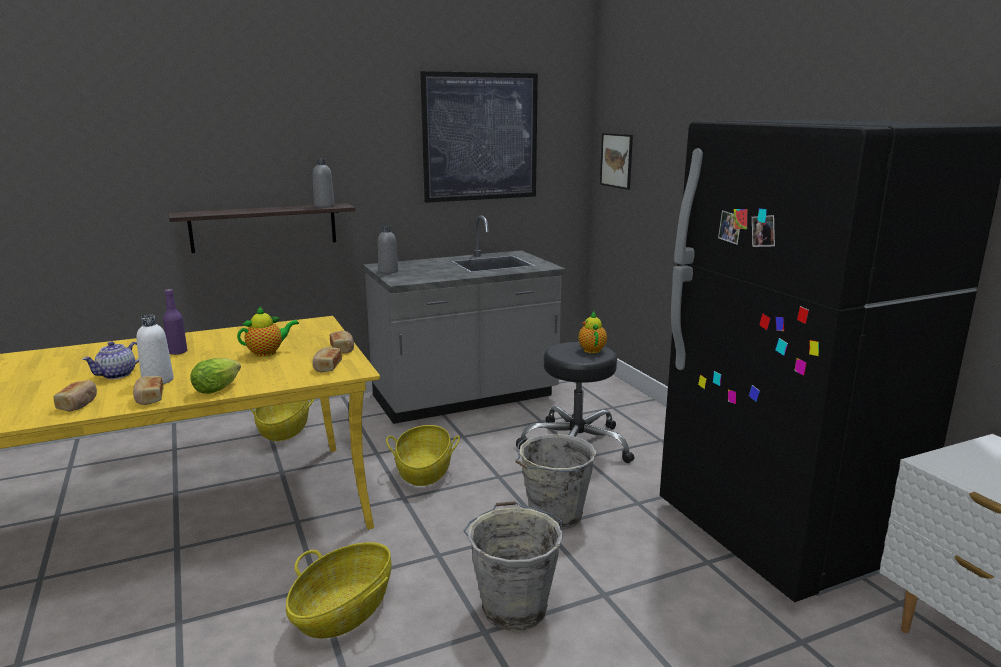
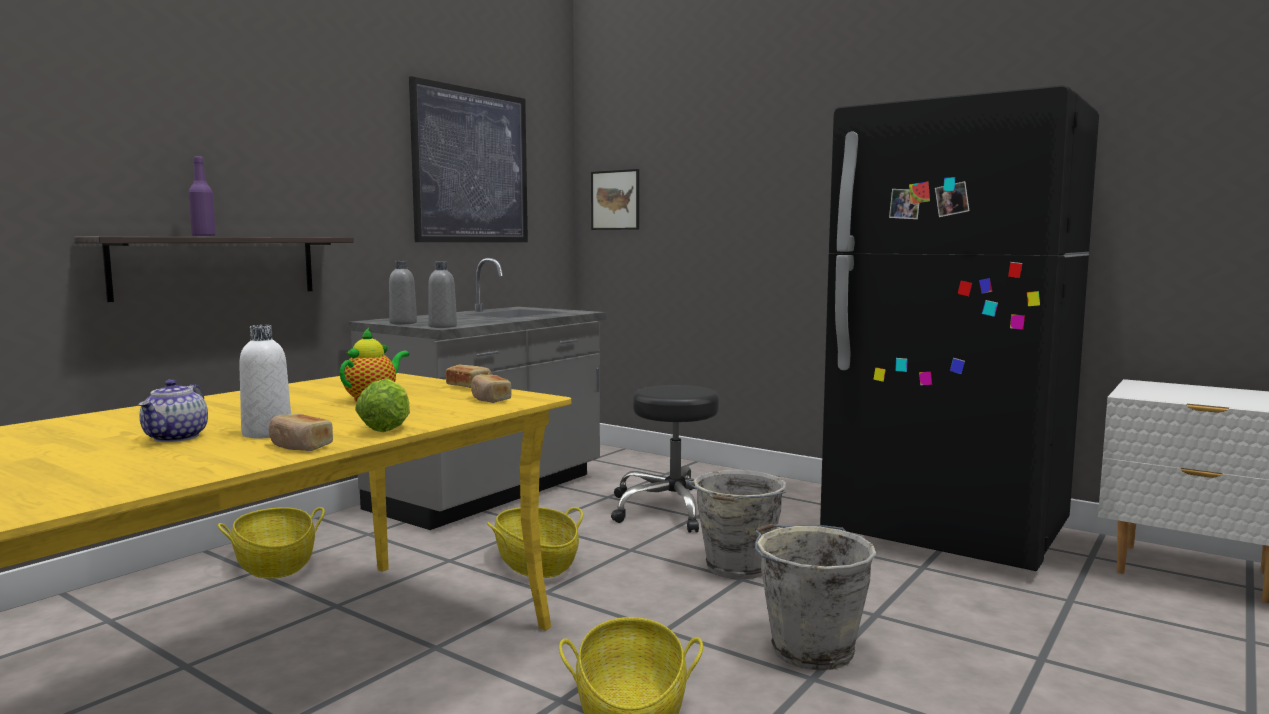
camera: 30 degrees left, 10 degrees down
(78, 404) = (185, 465): bread -> none
(177, 352) = (225, 412): purple bottle -> purple bottle (203, 236)
(324, 206) = (307, 236): grey bottle -> grey bottle (442, 326)
(591, 349) = (683, 388): teapot -> none

